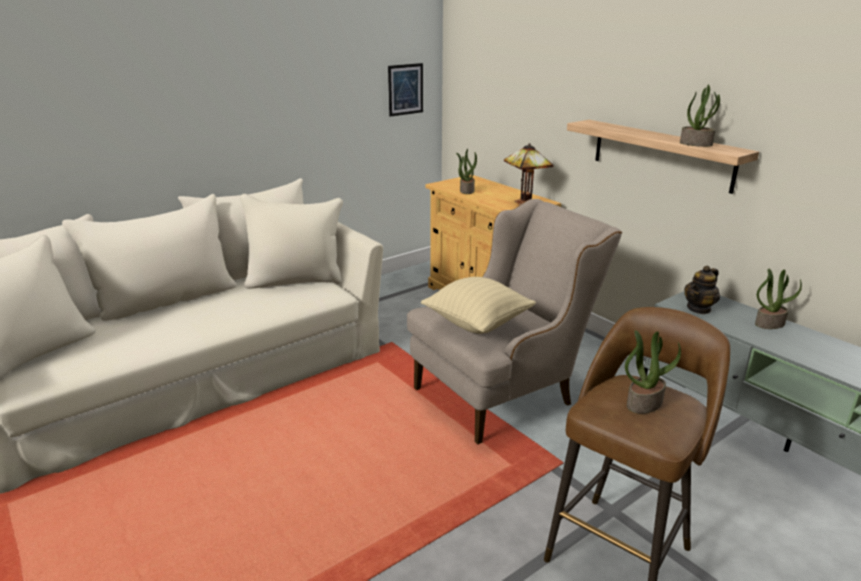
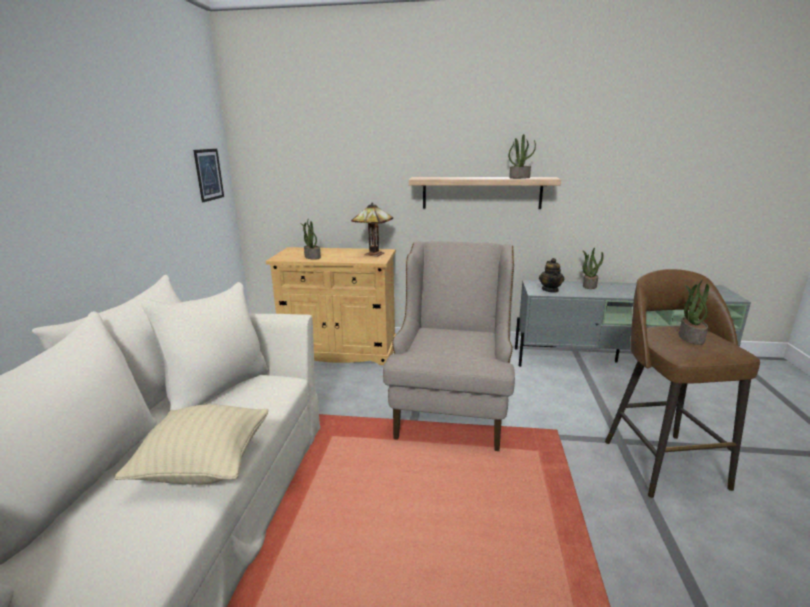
camera: 45 degrees left, 5 degrees down
(477, 323) = (458, 349): beige pillow -> beige pillow (205, 466)

